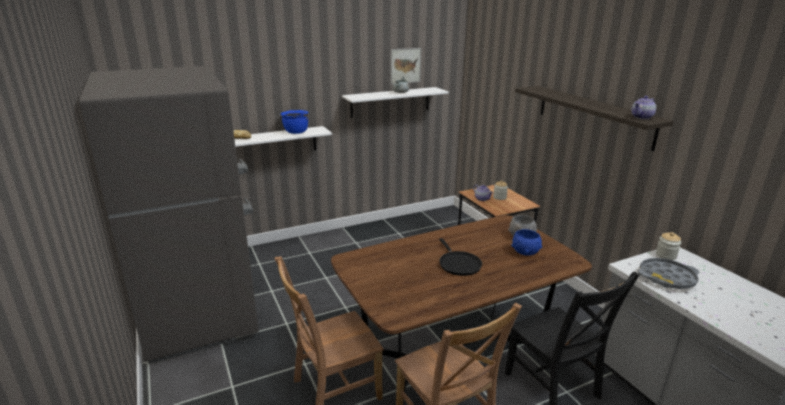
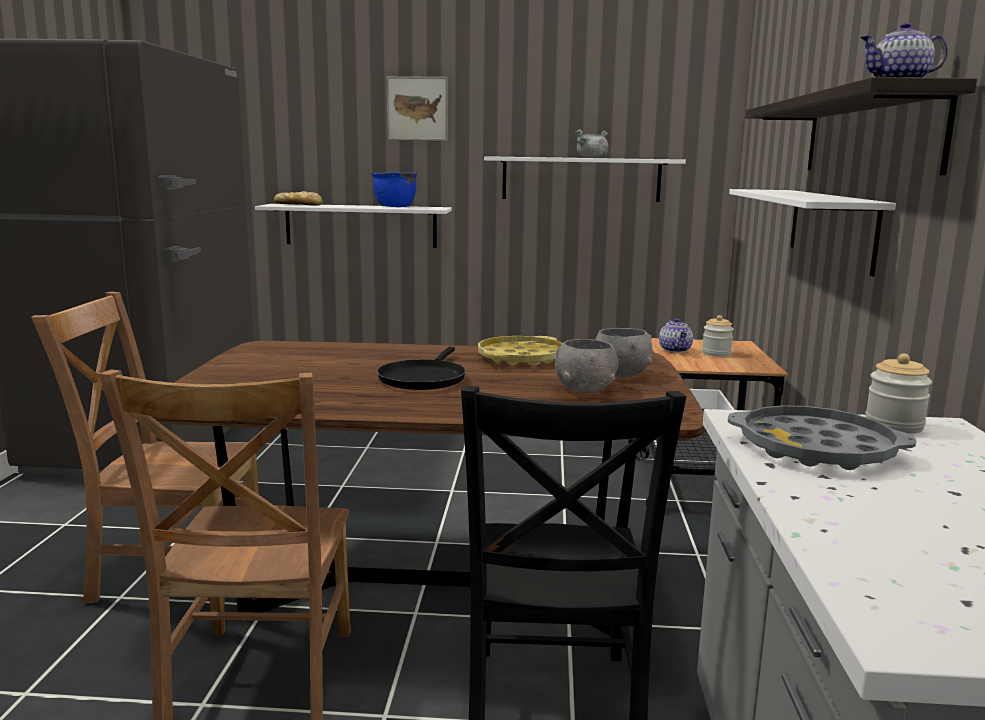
camera: 30 degrees right, 10 degrees down
(405, 65) = (613, 113): picture -> picture (417, 108)
(469, 235) = (521, 358): none -> yellow tray
(525, 252) = (584, 389): blue bowl -> grey bowl
(564, 146) = (831, 227): none -> white shelf

